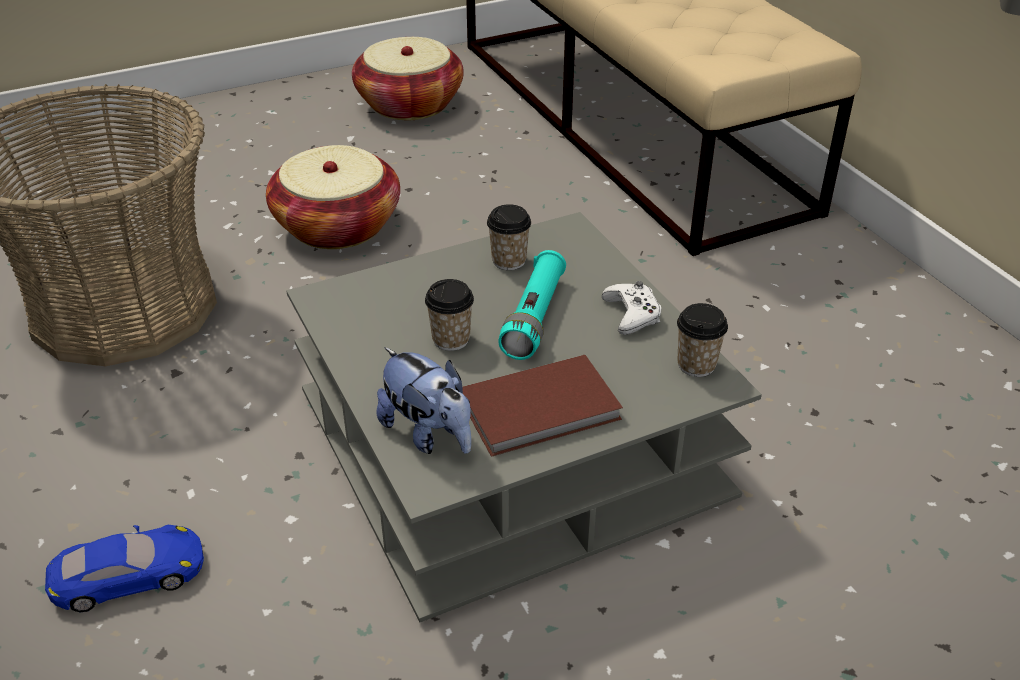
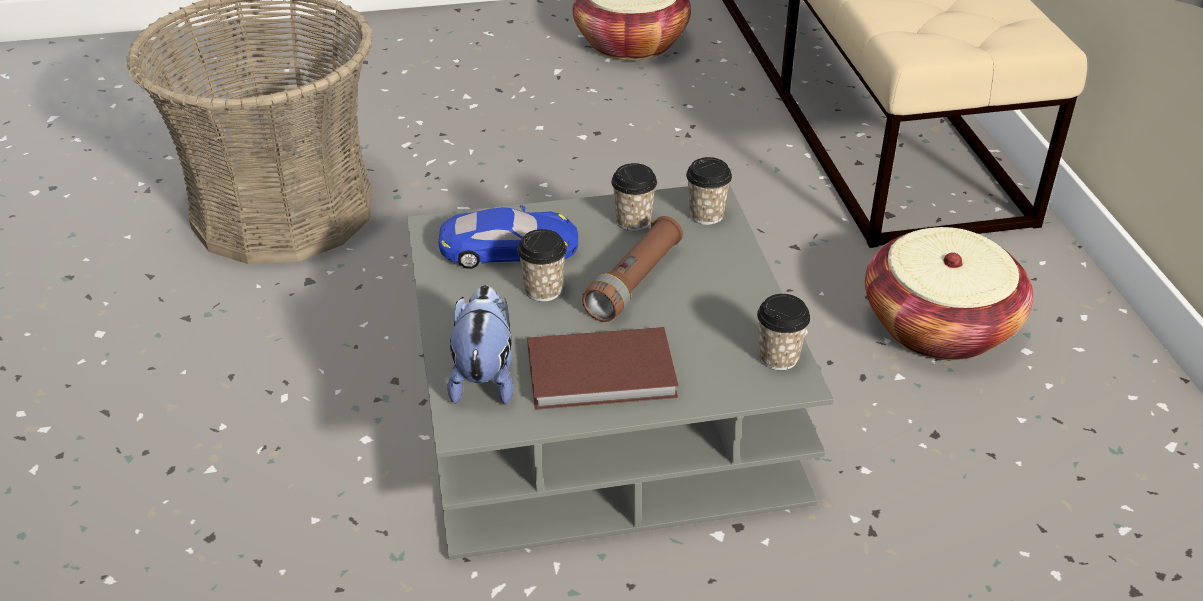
camera: 15 degrees right, 0 degrees up
(128, 575) = (205, 461): blue toy car -> blue toy car (509, 249)
(337, 226) = (512, 160): basket -> basket (939, 326)
(428, 433) = (484, 377): plush toy -> plush toy turned 150 degrees counterclockwise
(534, 317) = (634, 282): turquoise flashlight -> brown flashlight
(573, 245) = (706, 215): none -> cup
(632, 314) = (735, 295): white game controller -> none

